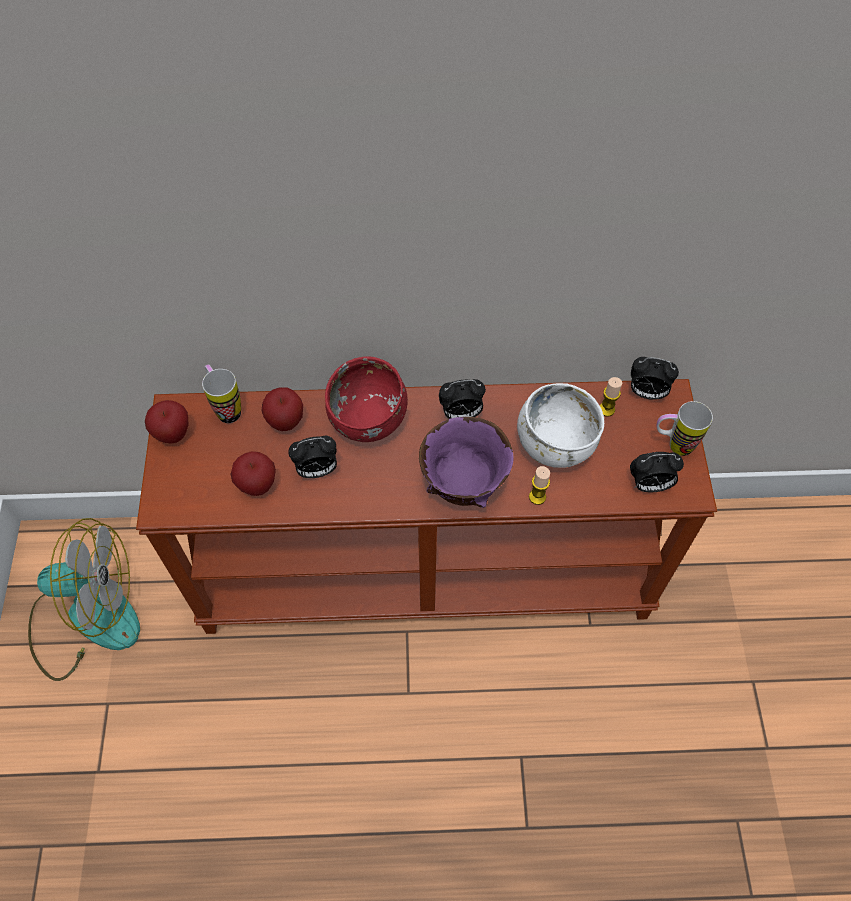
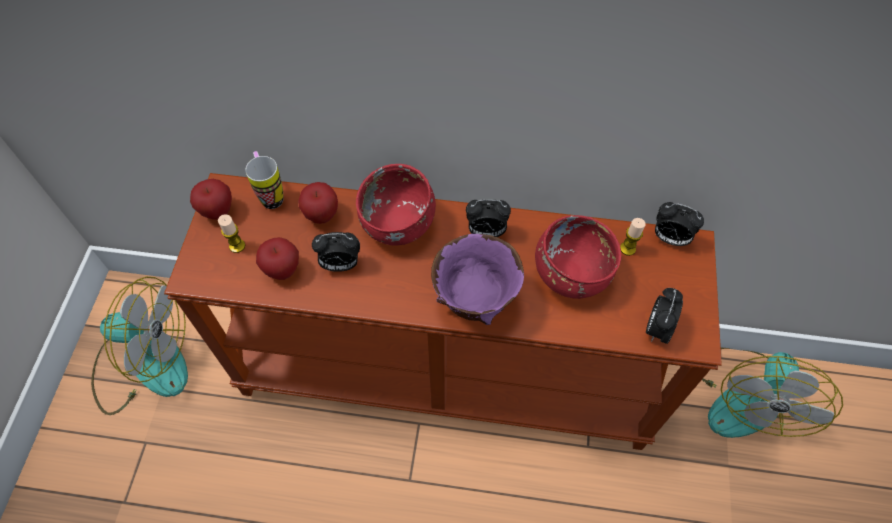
camera: 10 degrees right, 0 degrees up
(537, 497) = (544, 322): candle -> candle (237, 246)
(554, 445) = (570, 275): white bowl -> red bowl
(649, 485) = (657, 328): alarm clock -> alarm clock turned 105 degrees clockwise
(673, 445) = (687, 293): mug -> none
(742, 545) = (744, 395): none -> fan

